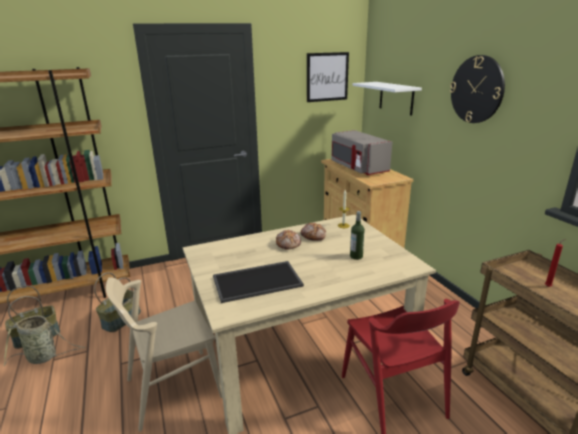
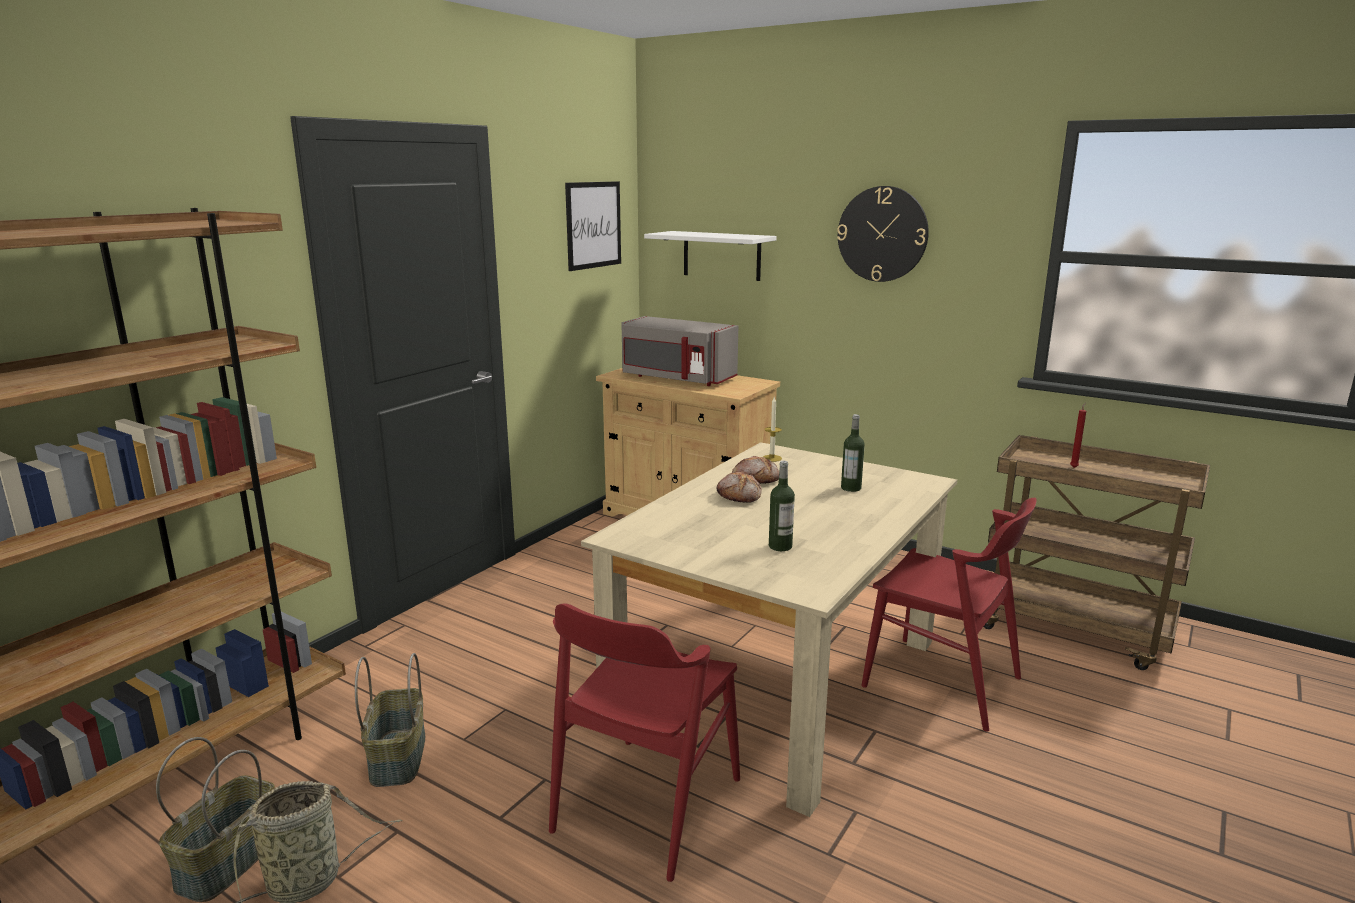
camera: 35 degrees left, 5 degrees down
(173, 387) = (647, 804): beige chair -> red chair
(257, 280) = (780, 546): tray -> bottle

